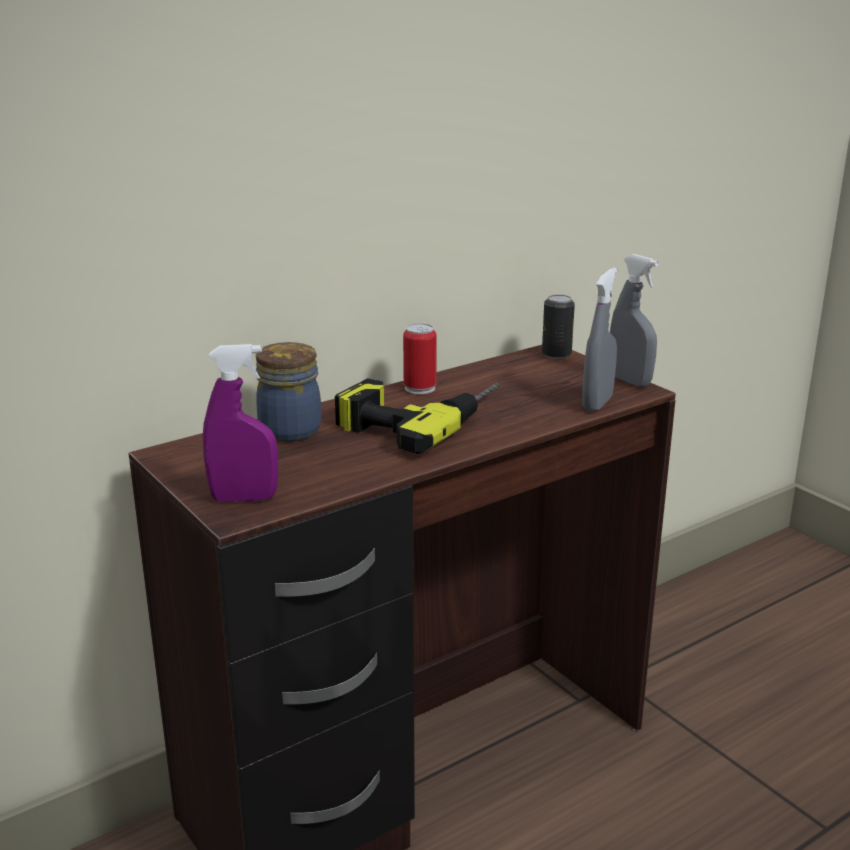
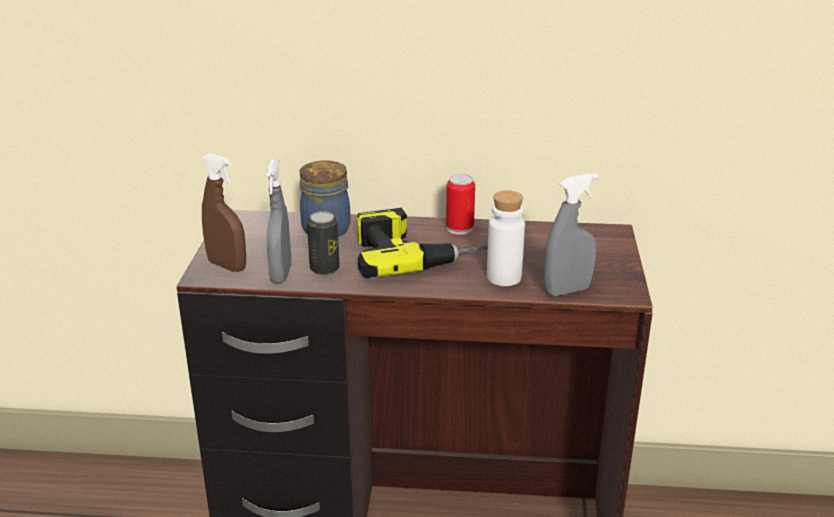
camera: 40 degrees right, 5 degrees up
(244, 498) = (227, 266): purple spray bottle -> brown spray bottle
(531, 412) = (504, 277): none -> white bottle
(556, 354) = (611, 237): can -> can (324, 269)
(629, 381) = (630, 281): grey spray bottle -> grey spray bottle (281, 274)

